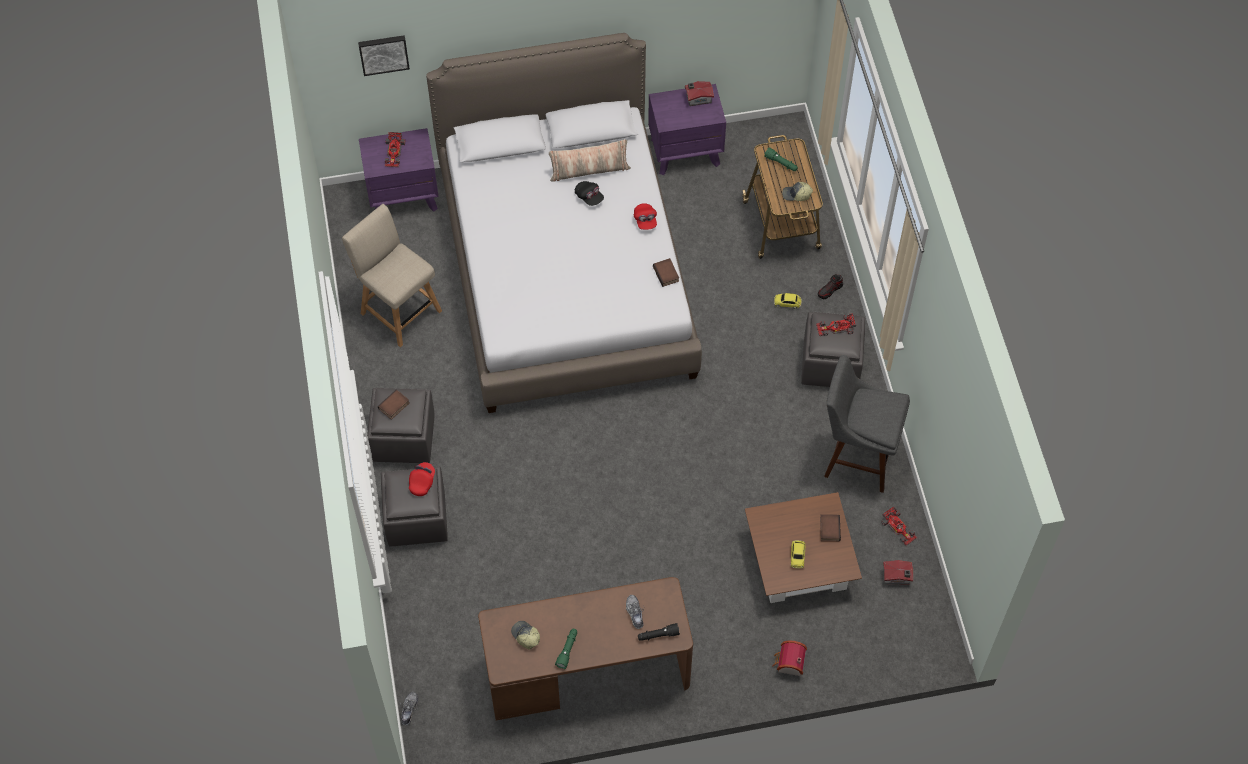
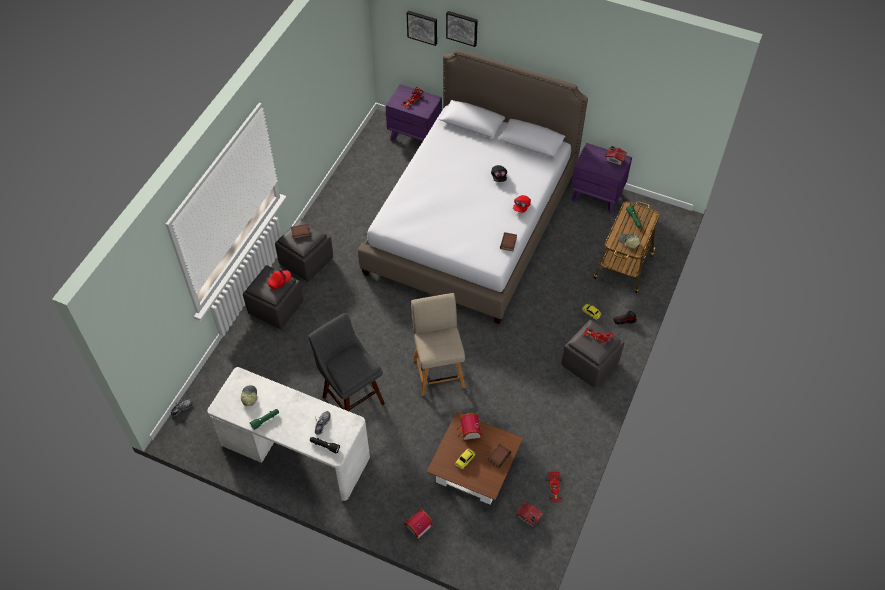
camera: 35 degrees right, 5 degrees down
(398, 310) = (361, 192): beige chair -> beige chair (438, 370)
(444, 30) = (462, 27): none -> picture
(587, 672) = (295, 452): brown desk -> white desk
(589, 170) = (511, 162): pillow -> none
(777, 522) = (469, 432): none -> toy house
(856, 457) = (561, 429): grey stool -> grey stool (351, 398)

